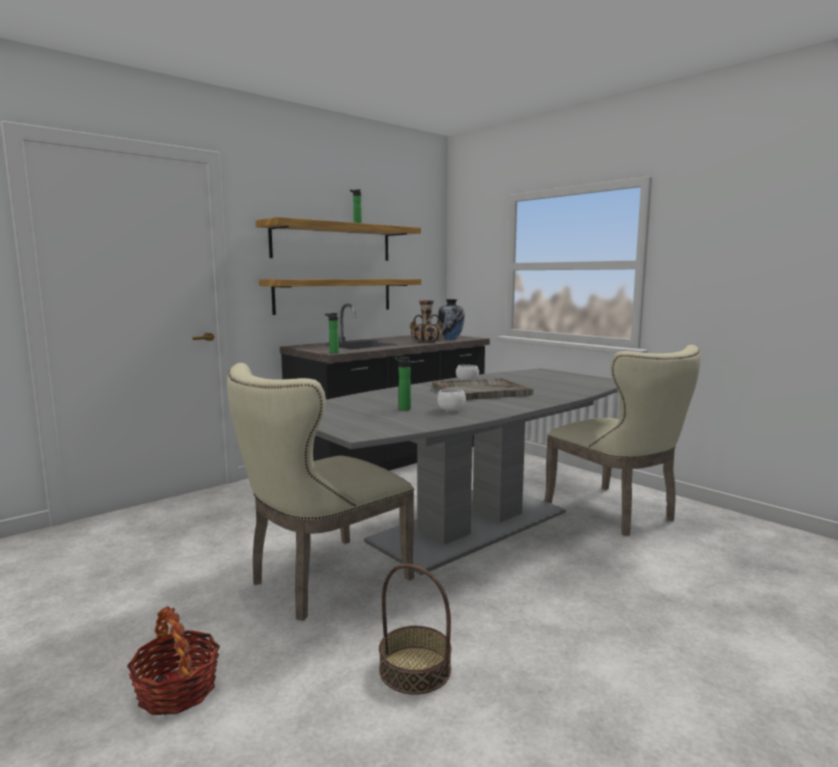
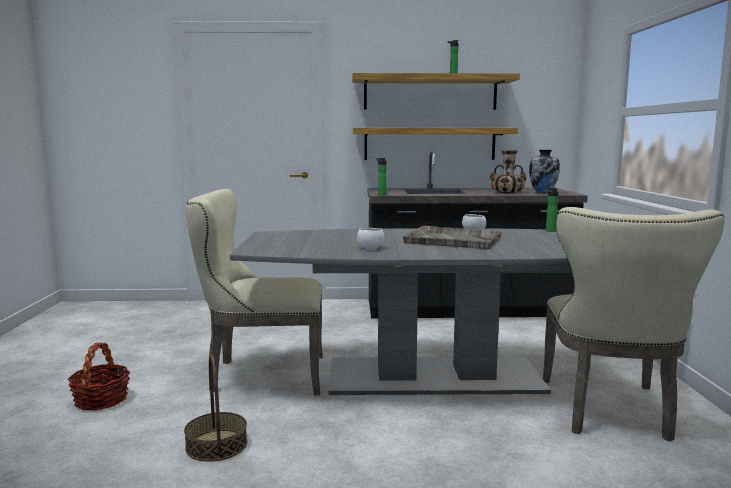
camera: 40 degrees right, 0 degrees up
(403, 408) = (341, 242): bottle -> bottle (550, 230)

